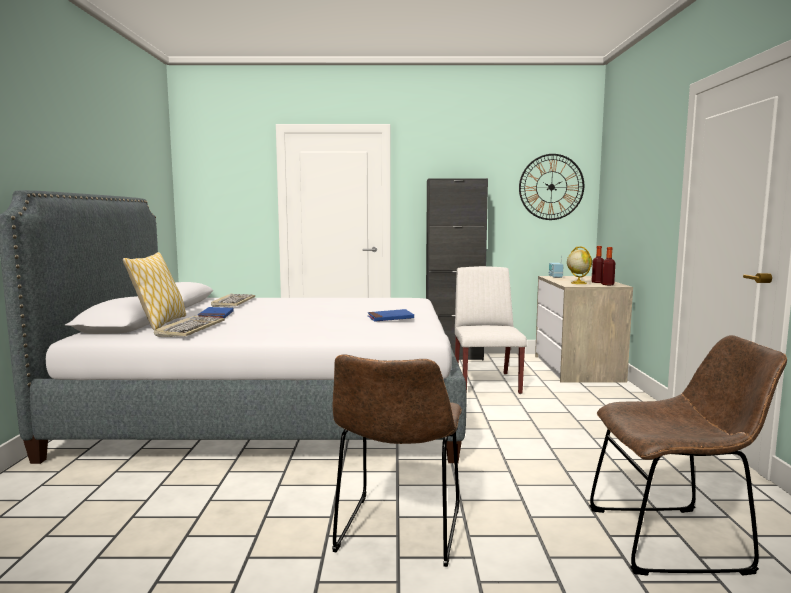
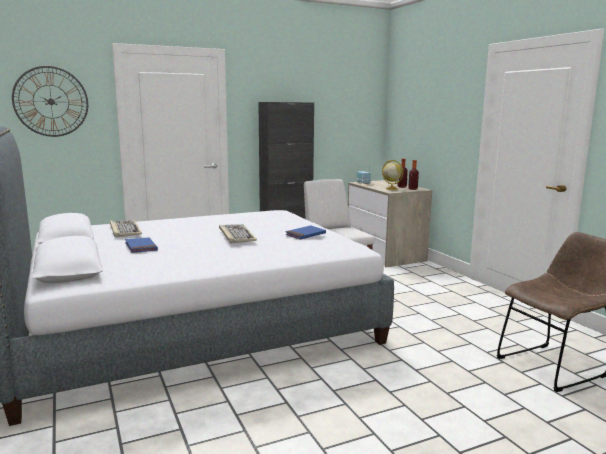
camera: 25 degrees left, 5 degrees up
(160, 323) = (105, 262): pillow -> none
(191, 329) = (151, 265): keyboard -> keyboard (236, 235)
(398, 533) = (404, 403): brown chair -> none
(551, 187) = (354, 108): wall clock -> wall clock (51, 101)

